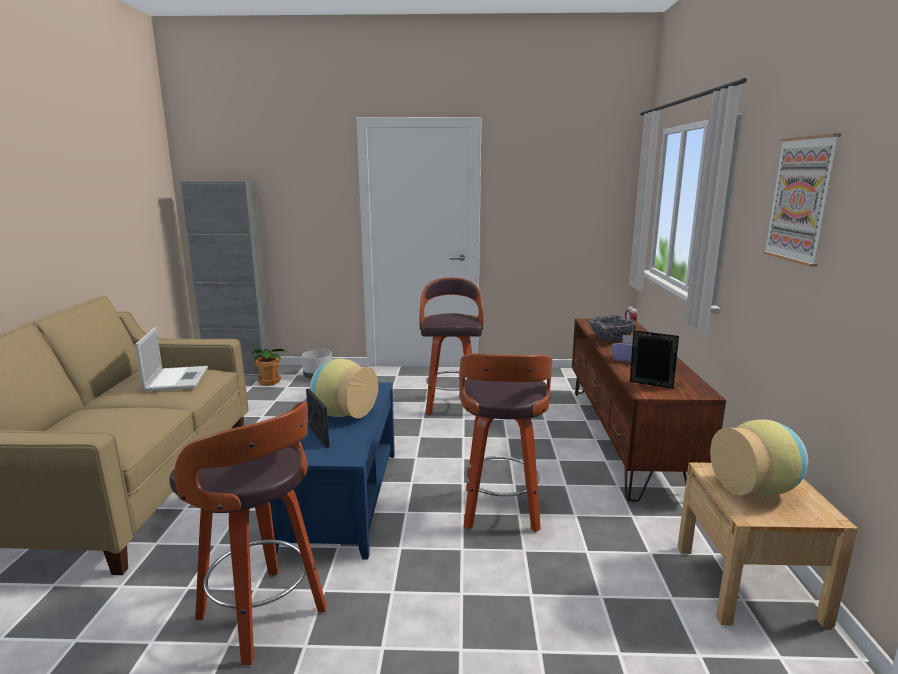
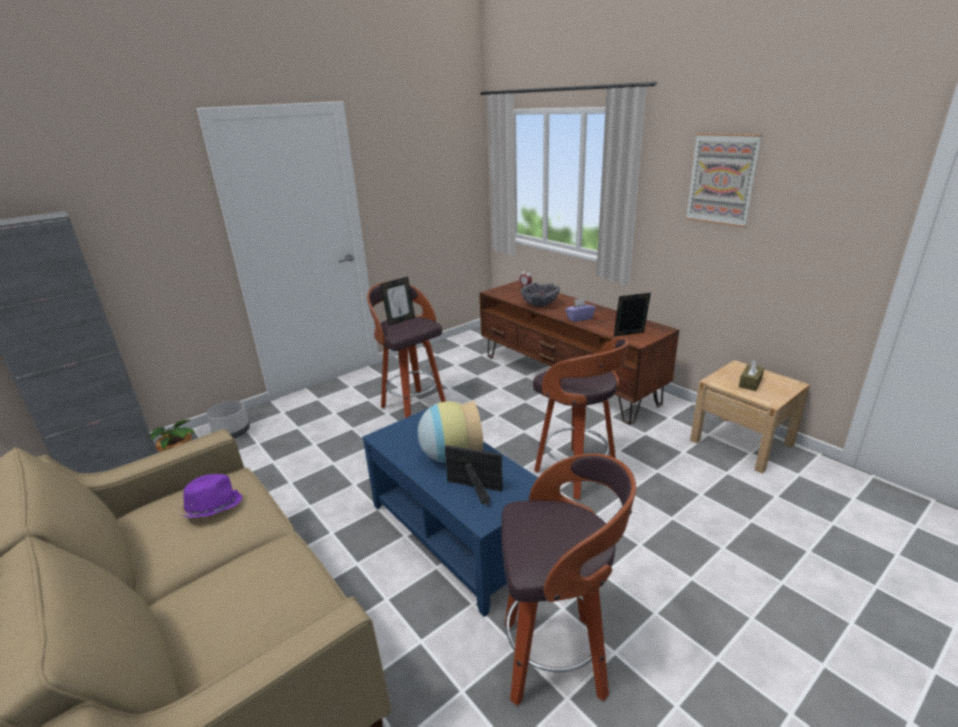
camera: 40 degrees left, 10 degrees up
(177, 378) = (212, 507): laptop -> purple hat
(452, 315) = (400, 320): none -> picture frame
(757, 489) = (750, 383): vase -> brown tissue box

